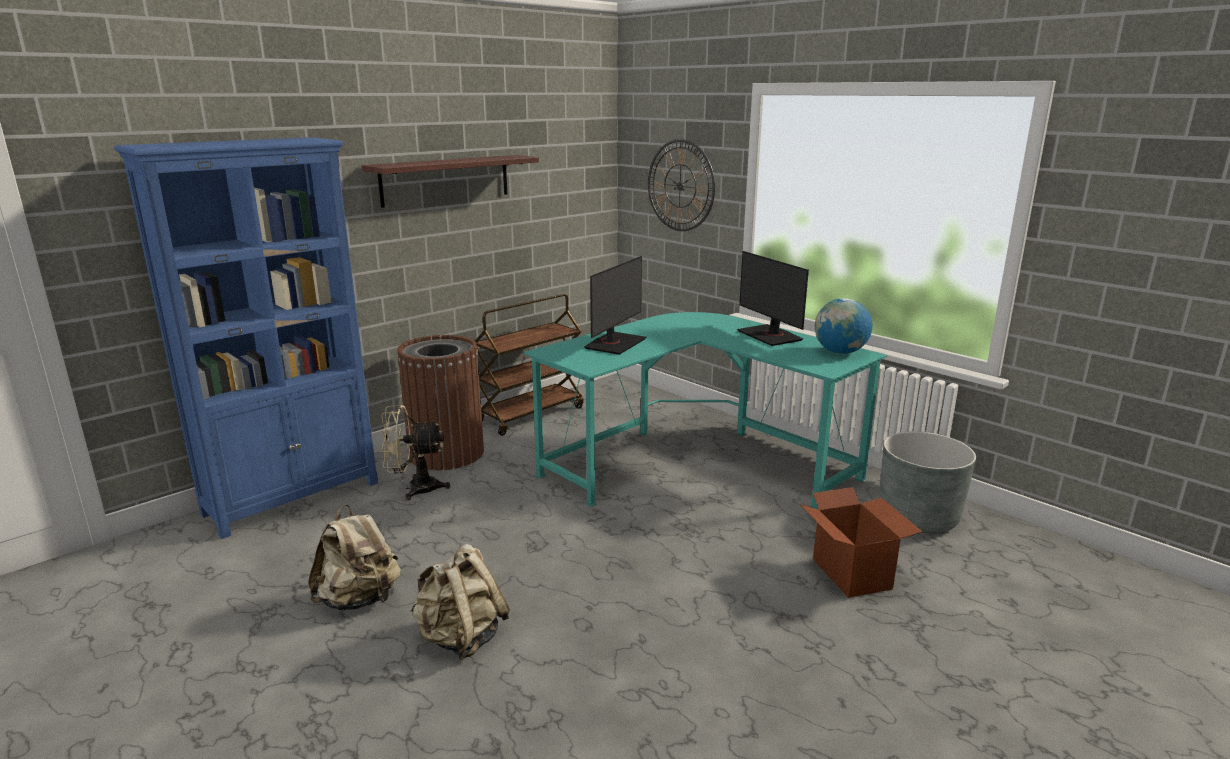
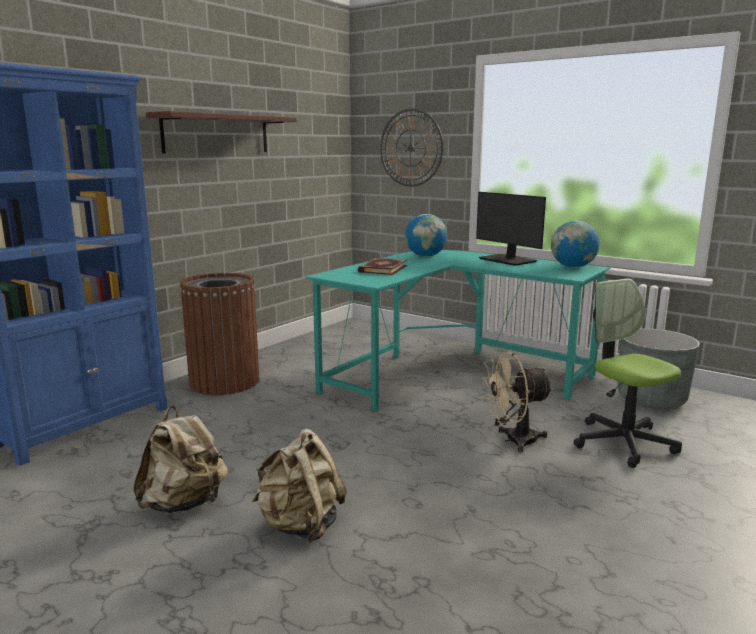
camera: 10 degrees left, 5 degrees down
(415, 488) = (205, 410): beige fan -> beige fan (513, 440)
(531, 414) = (290, 349): brown cart -> none
(614, 343) = (382, 269): monitor -> book
(678, 323) = (425, 256): none -> globe
(852, 573) = (623, 442): cardboard box -> office chair

